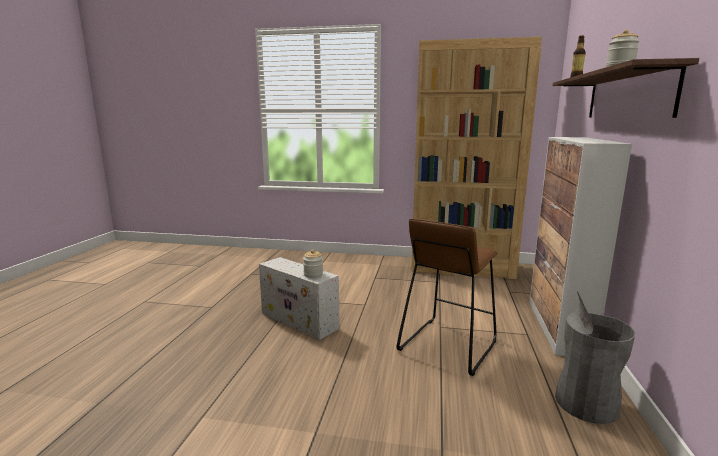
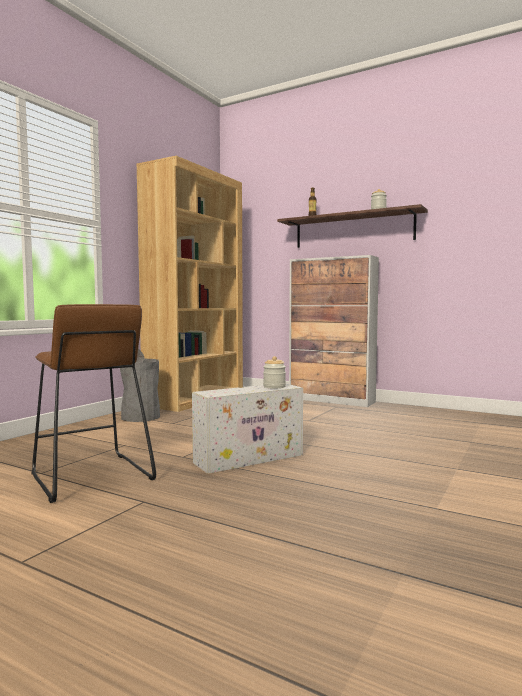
camera: 70 degrees left, 10 degrees down
(447, 345) = (340, 423): brown stool -> brown stool (90, 476)
(586, 403) = (423, 412): grey trash can -> grey trash can (140, 417)

